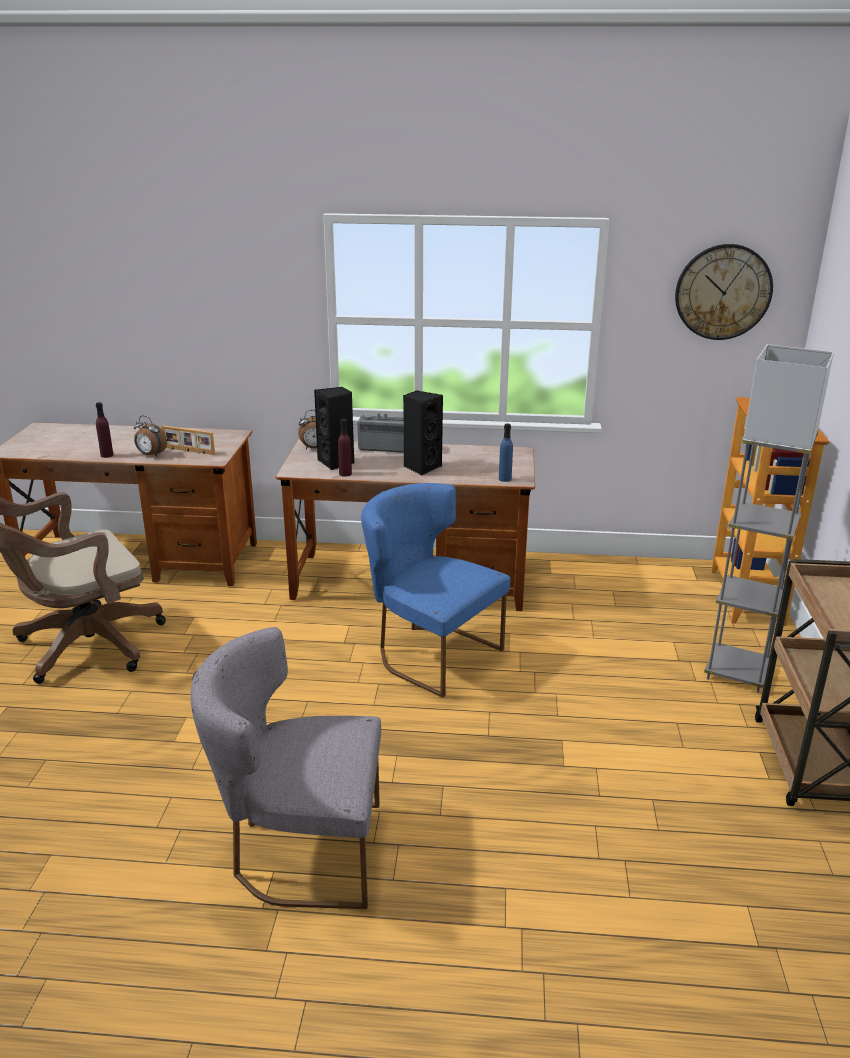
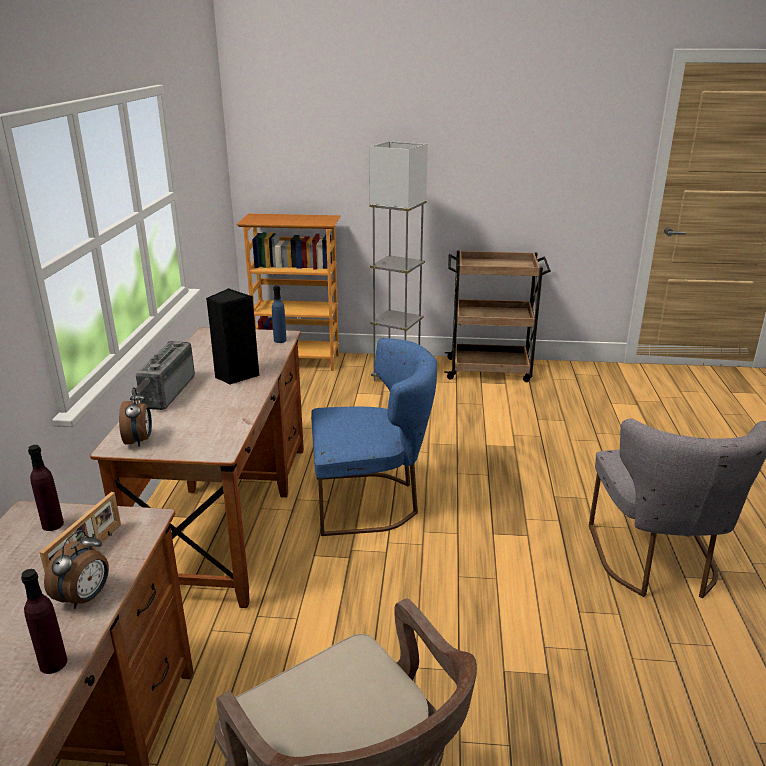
camera: 90 degrees left, 0 degrees up
(336, 462) = (201, 423): black speaker -> none
(345, 474) = (241, 416): purple bottle -> purple bottle (53, 524)
(430, 653) = (372, 502): blue chair -> blue chair turned 135 degrees counterclockwise
(723, 292) = (206, 141): wall clock -> none

